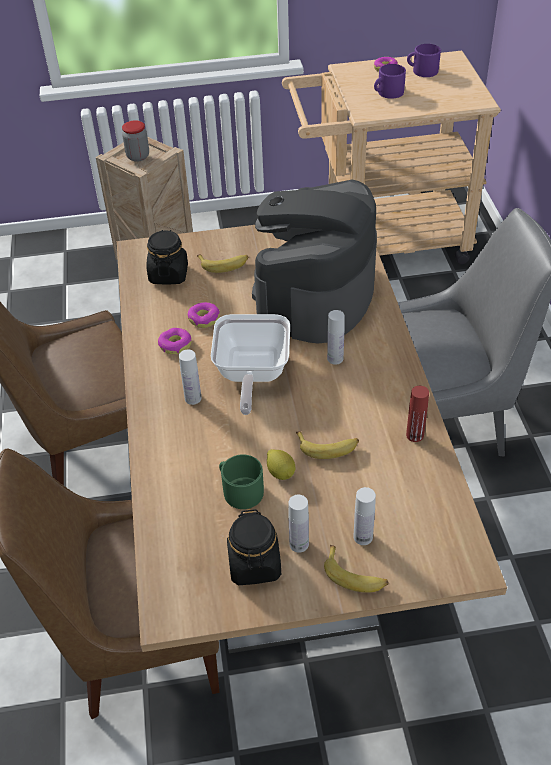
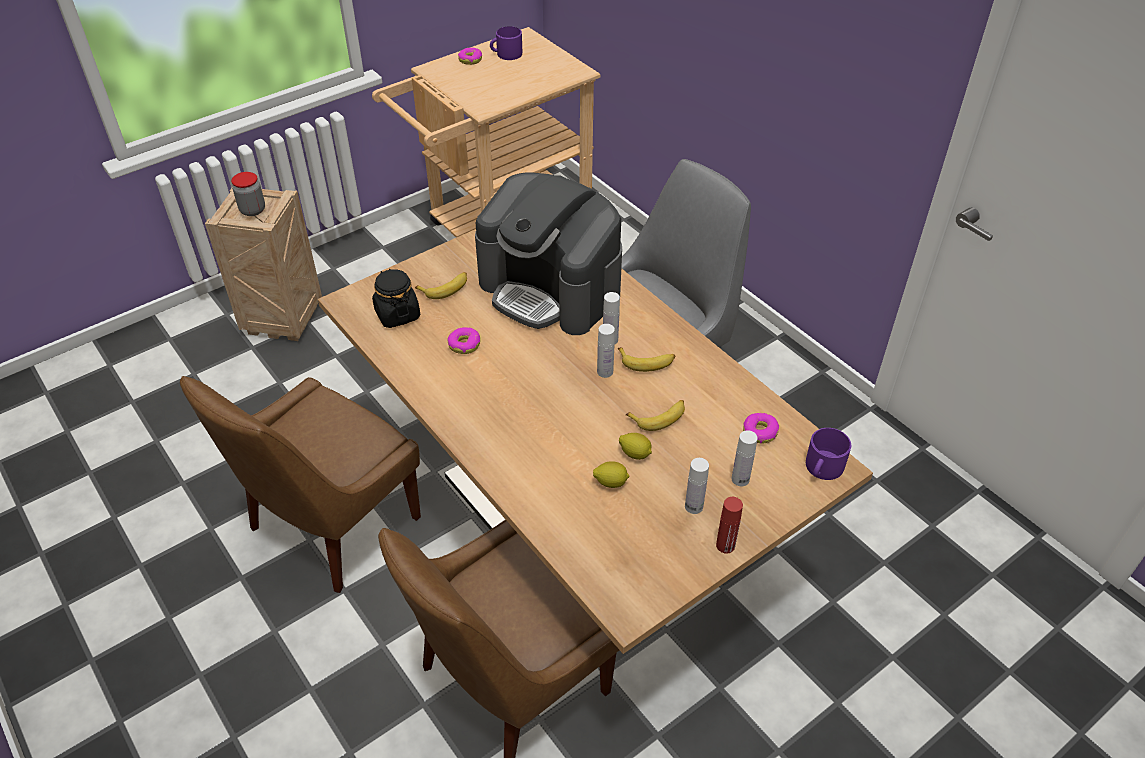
camera: 30 degrees left, 0 degrees up
(175, 345) = (455, 378): donut -> donut (759, 432)
(193, 398) = (509, 419): white bottle -> white bottle (605, 371)
(239, 490) = (611, 482): green mug -> lemon
(251, 375) = (547, 380): frying pan -> none
(254, 565) = (670, 539): black jar -> none
(315, 295) = (551, 289): coffee machine -> coffee machine turned 45 degrees counterclockwise
(355, 576) = (756, 512): banana -> banana (647, 362)
(388, 93) = (489, 82): purple mug -> purple mug (822, 468)
(415, 435) = (722, 380): red bottle -> red bottle (725, 545)

